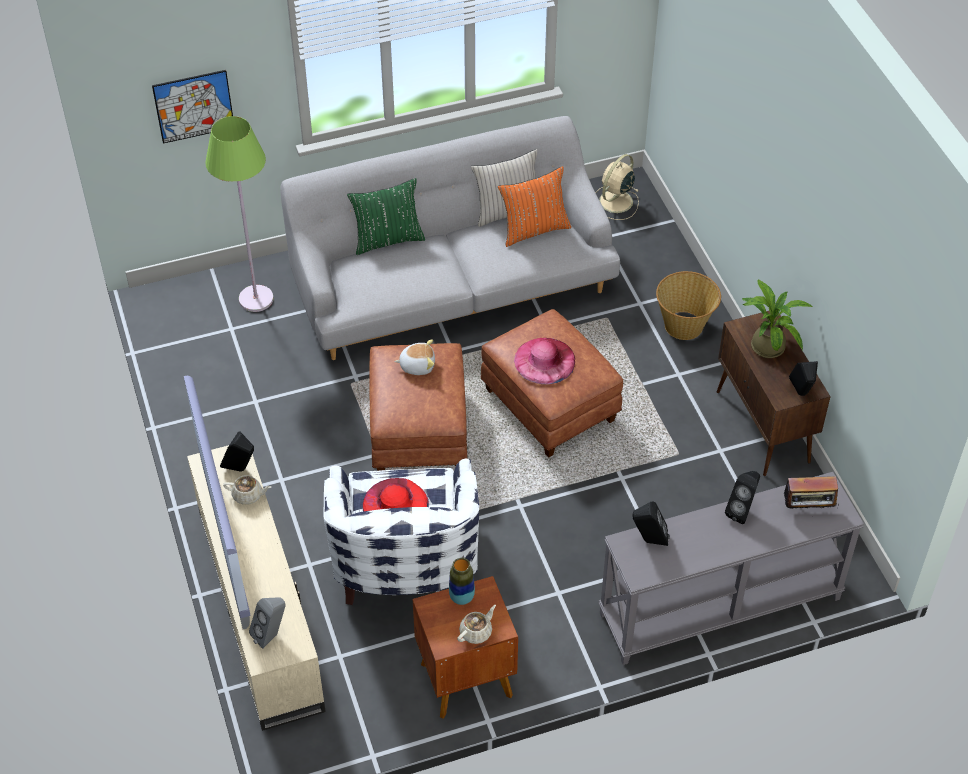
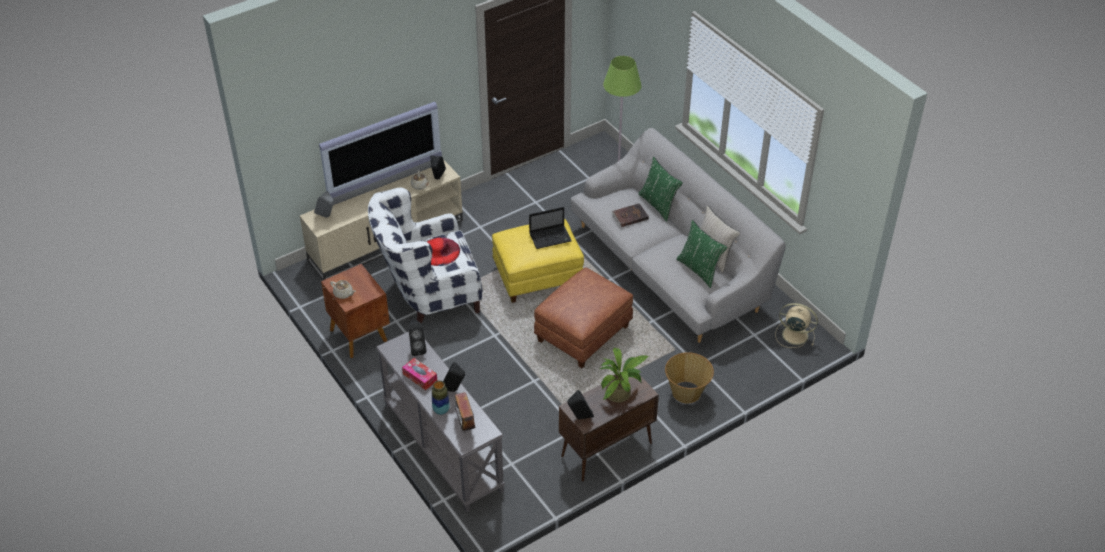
camera: 75 degrees right, 5 degrees down
(193, 106) = (644, 49): picture -> none
(401, 273) = (629, 216): none -> brown book
(417, 365) = (551, 237): plush toy -> laptop
(417, 431) = (538, 276): brown ottoman -> yellow ottoman
(461, 597) = (366, 283): vase -> vase (441, 410)
(534, 230) = (699, 270): orange pillow -> green pillow
(545, 360) = (577, 294): pink hat -> none
(708, 546) = (420, 377): none -> tissue box

